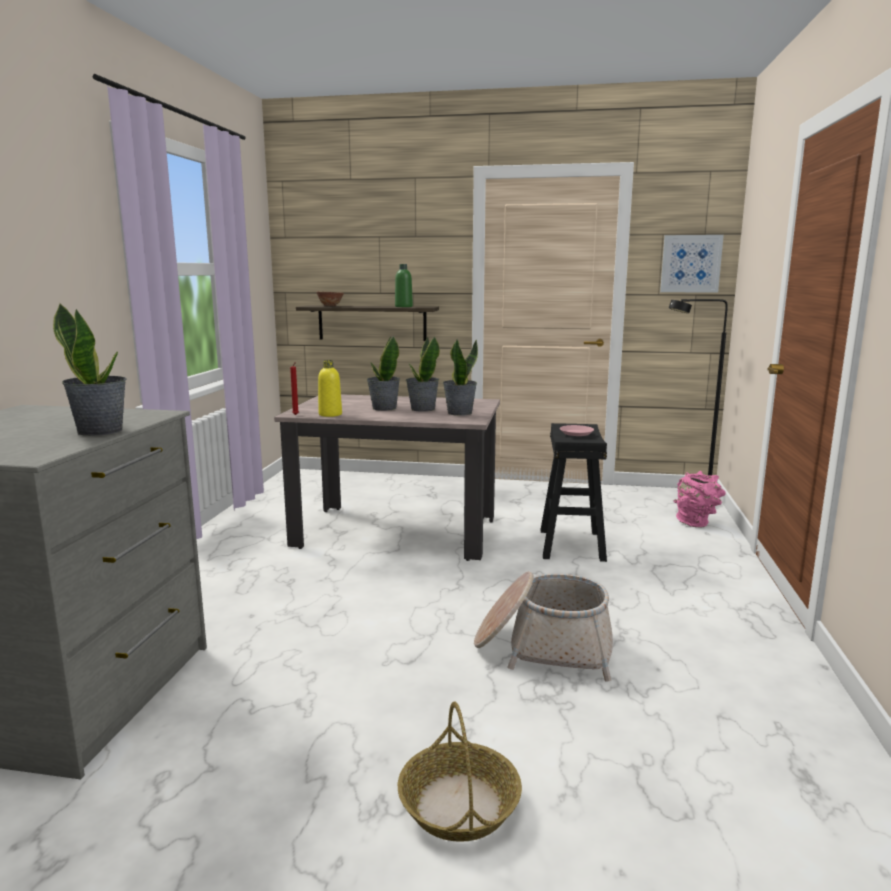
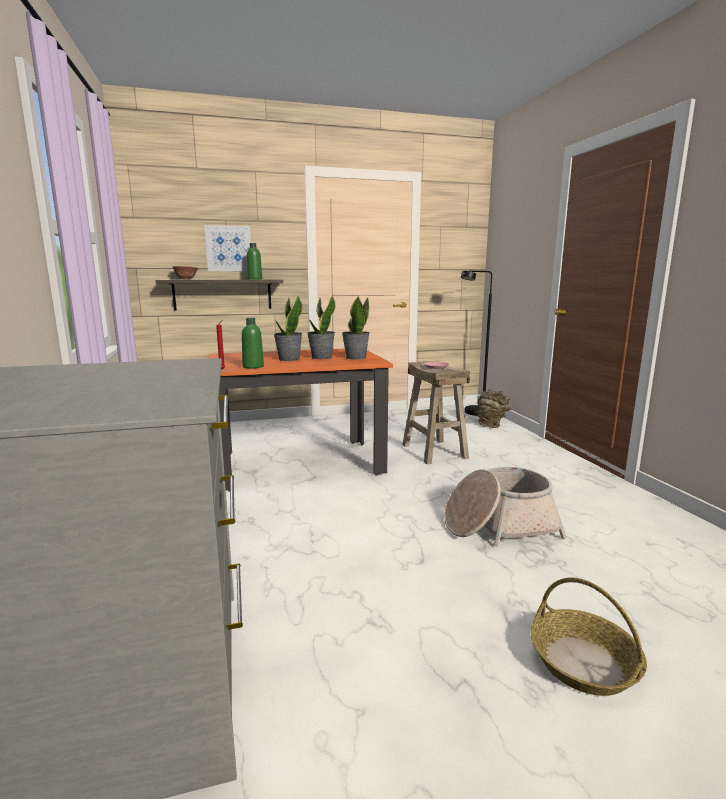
camera: 25 degrees left, 0 degrees up
(101, 431) = (181, 379): potted plant -> none
(330, 414) = (253, 366): yellow bottle -> green bottle
(396, 532) = (299, 464): beige dining table -> orange dining table
(572, 545) = (435, 451): black stool -> beige stool
(690, 264) = (459, 247): picture -> picture (229, 248)
(696, 523) = (491, 425): pink vase -> brown vase

